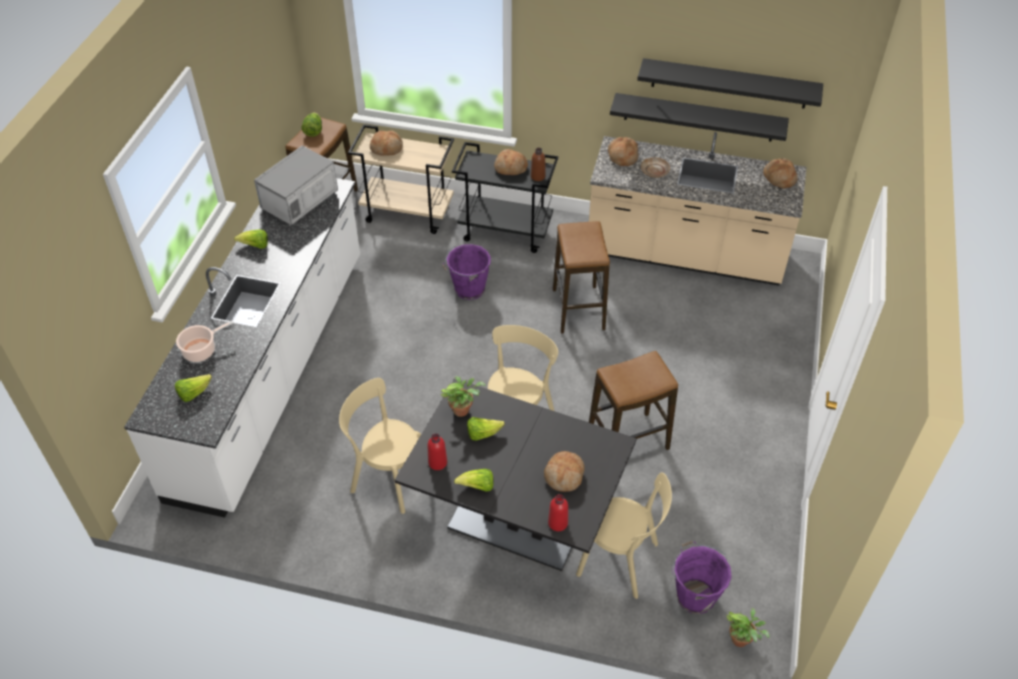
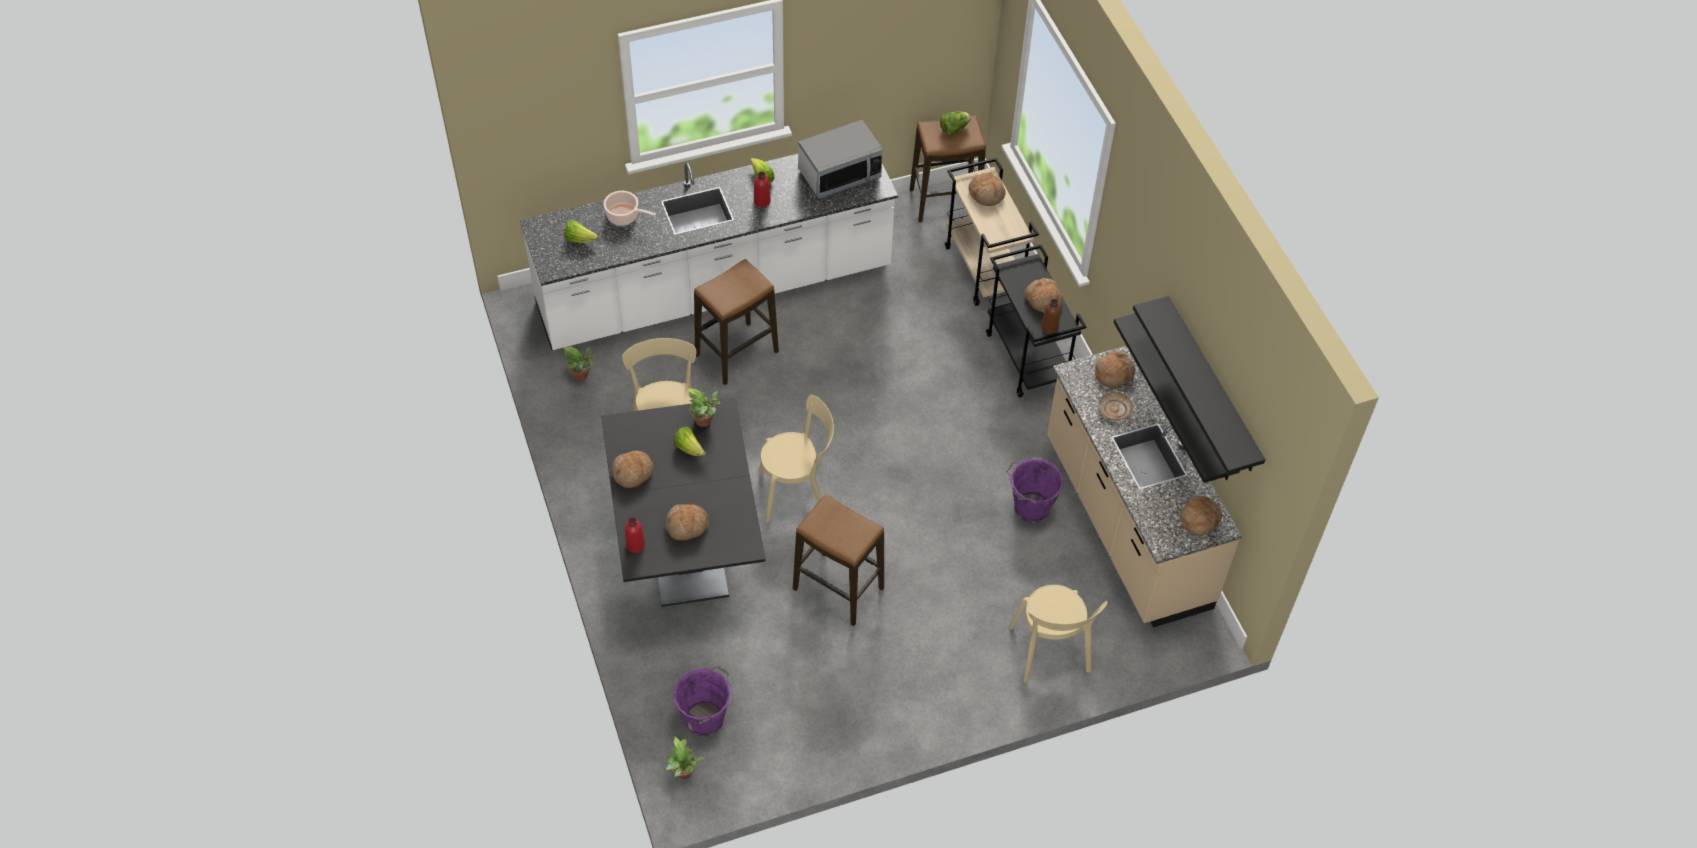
camera: 55 degrees right, 5 degrees up
(274, 508) = (582, 376): none -> potted plant
(300, 201) = (839, 174): microwave -> microwave turned 150 degrees clockwise
(437, 462) = (638, 434): red bottle -> red bottle (762, 201)
(468, 289) = (925, 371): purple bucket -> purple bucket (1030, 507)
(477, 487) = (633, 473): lettuce -> bread
(578, 309) = (972, 470): stool -> stool (737, 353)
(621, 561) = (702, 646): beige chair -> beige chair (1050, 653)

